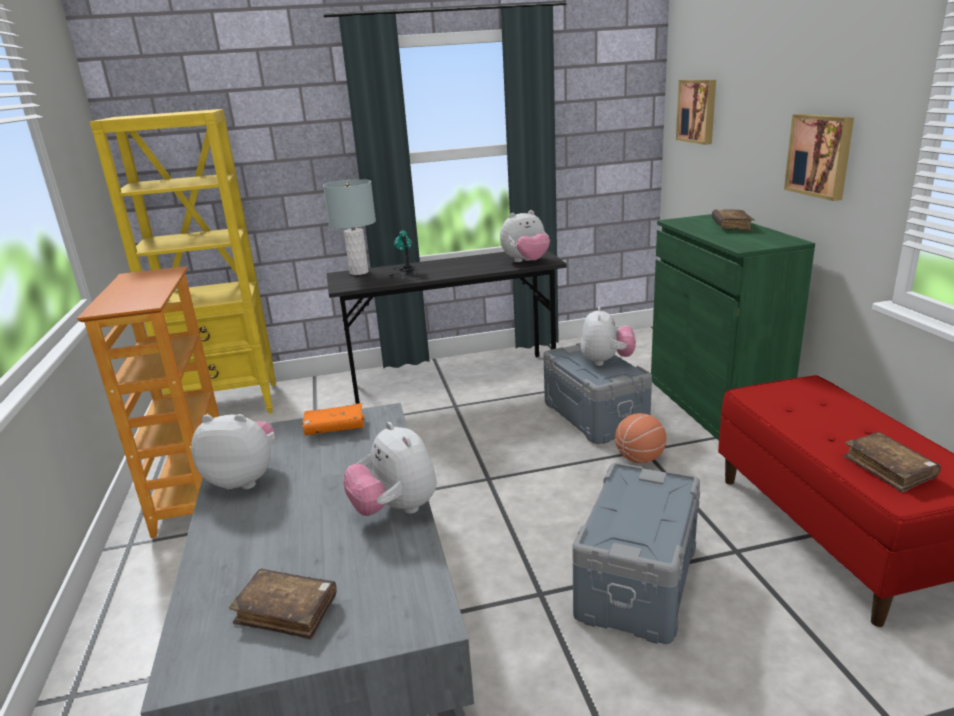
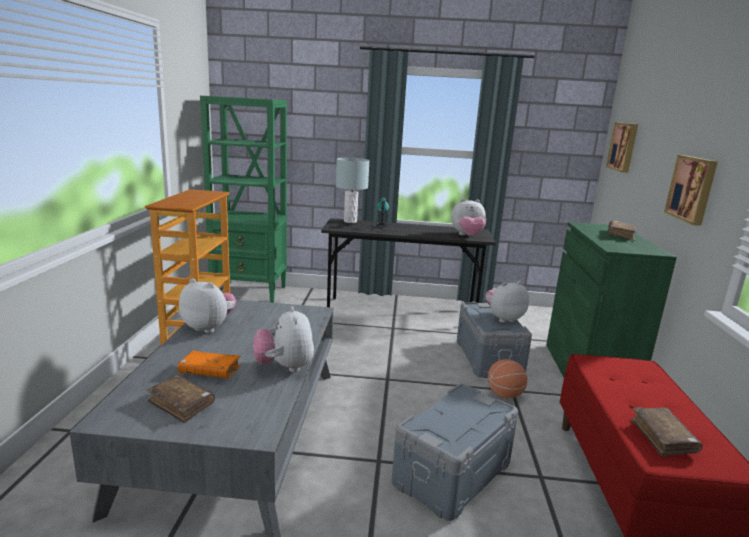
camera: 15 degrees right, 5 degrees down
(229, 404) = (250, 293): yellow bookcase -> green bookcase
(335, 428) = (282, 312): orange book -> orange book (209, 372)
(606, 361) = (503, 318): plush toy -> plush toy turned 135 degrees counterclockwise

